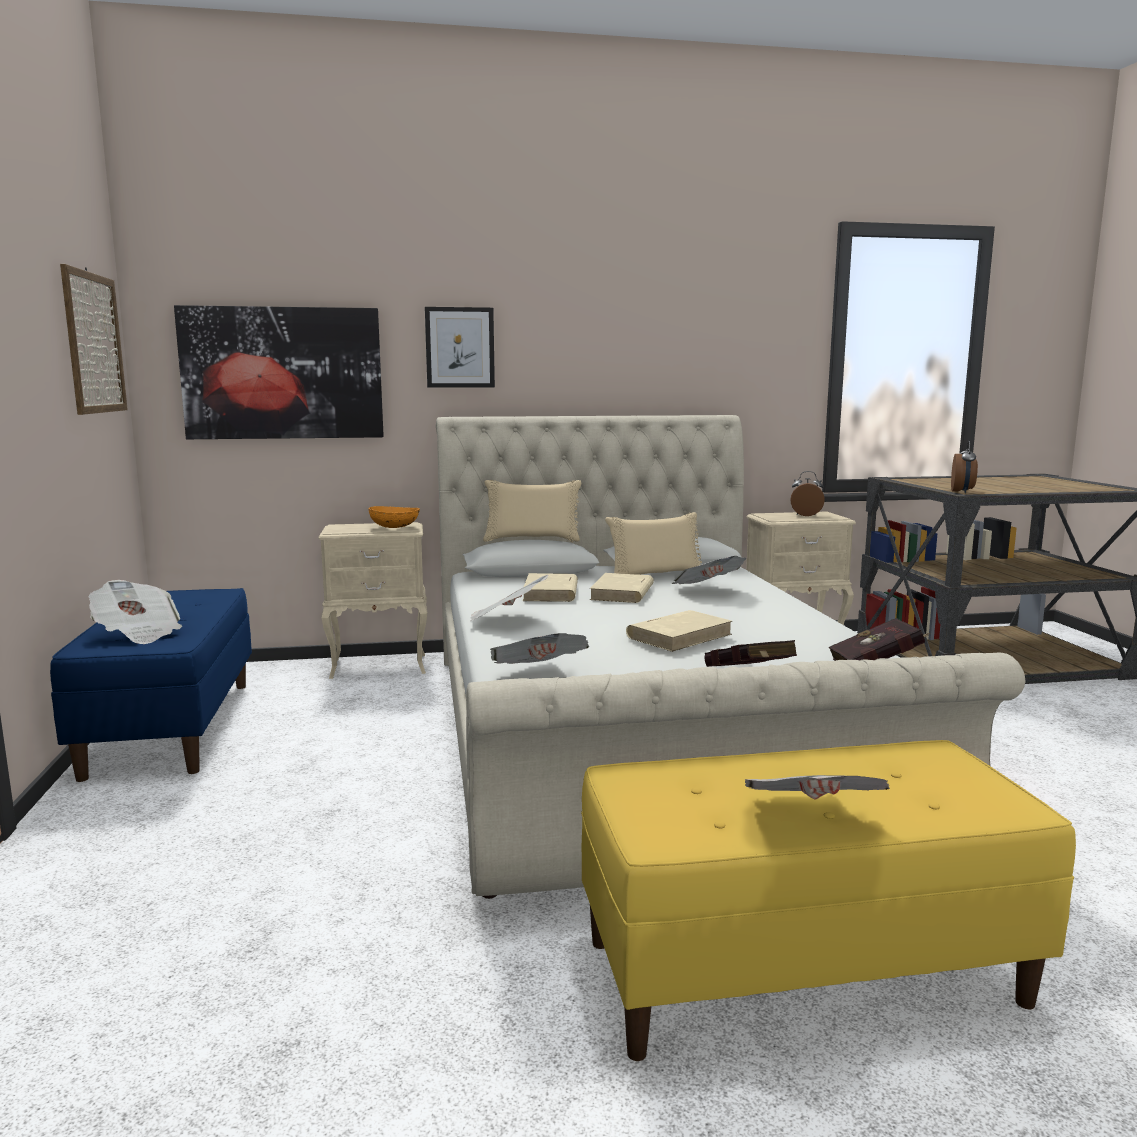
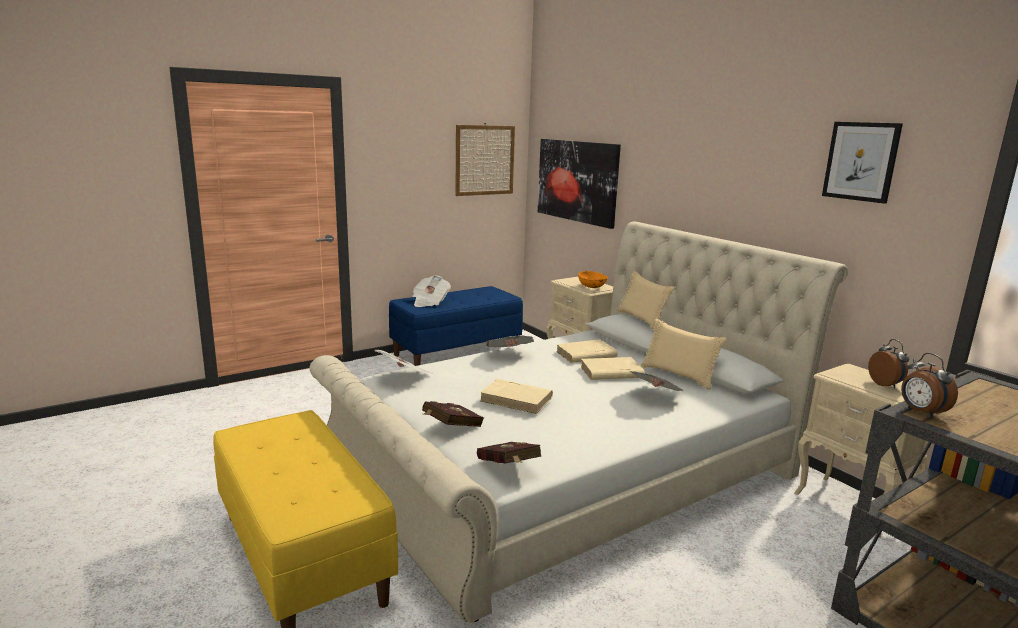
camera: 65 degrees right, 5 degrees up
(460, 347) = (658, 174): picture -> picture (861, 161)
(811, 821) = (259, 465): newspaper -> none
(962, 491) = (921, 412): alarm clock -> alarm clock turned 75 degrees clockwise

